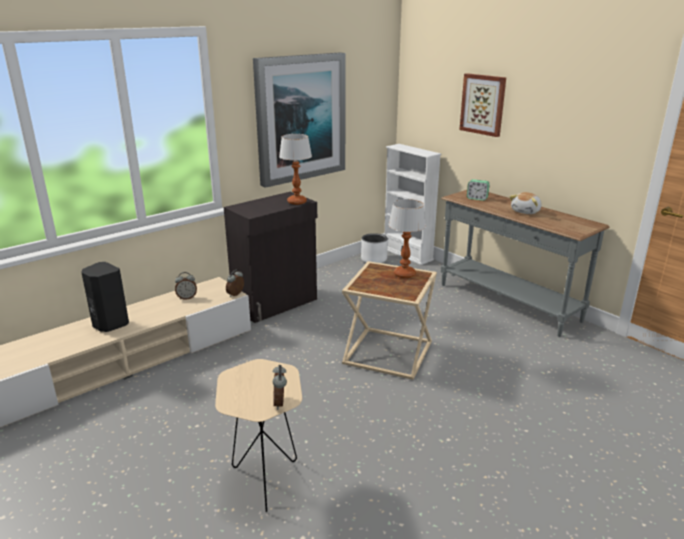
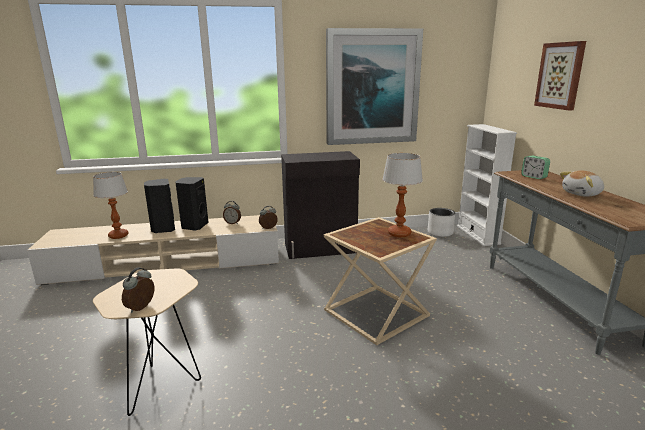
camera: 30 degrees right, 5 degrees down
(144, 312) = (194, 226): none -> black speaker
(297, 202) = (342, 157): table lamp -> table lamp (119, 236)

